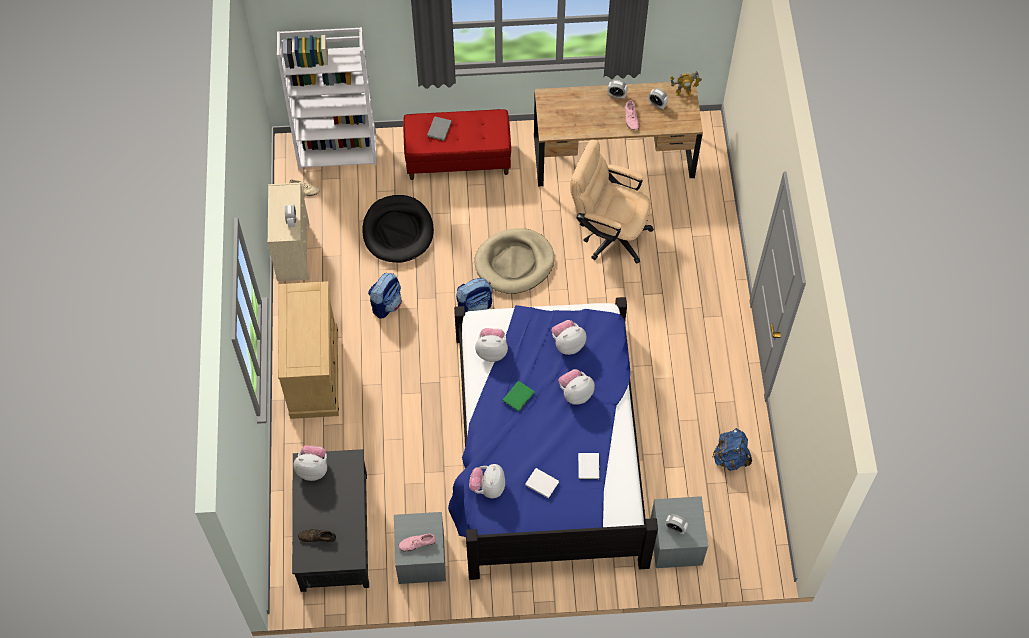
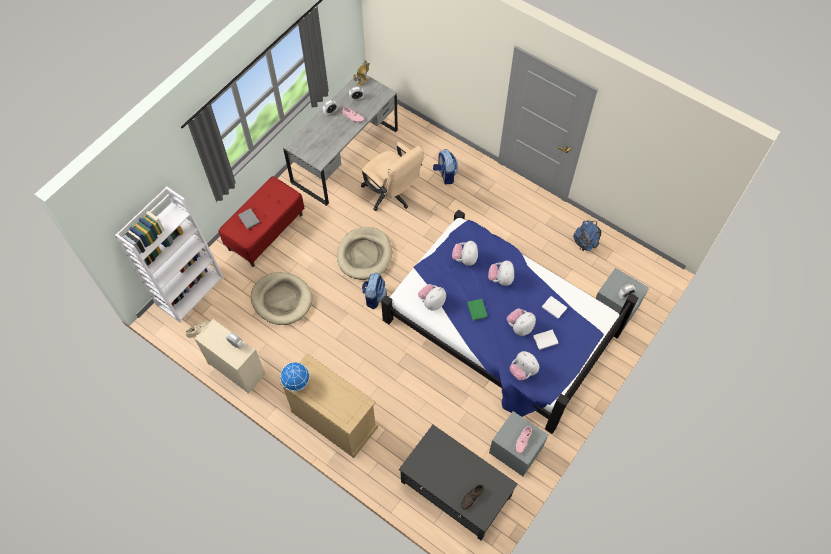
camera: 50 degrees left, 0 degrees up
(292, 295) = (296, 382): none -> globe
(313, 469) = (421, 464): plush toy -> plush toy (520, 327)
(386, 304) = (326, 343): backpack -> backpack (445, 175)
(398, 231) = (282, 299): black dog bed -> beige dog bed
(608, 233) = (392, 195): beige office chair -> beige office chair turned 105 degrees counterclockwise
(613, 157) = (345, 156): brown desk -> grey desk

